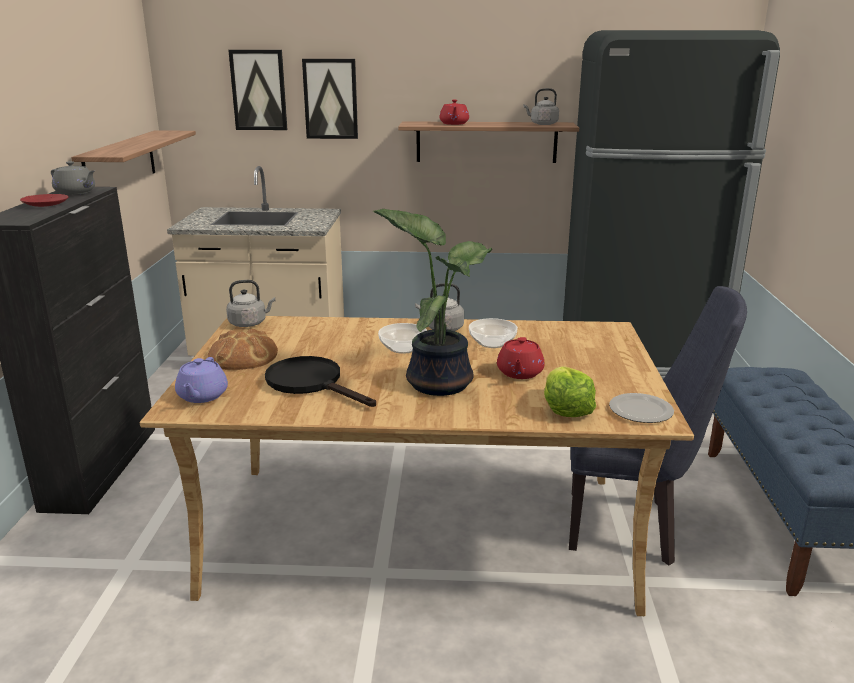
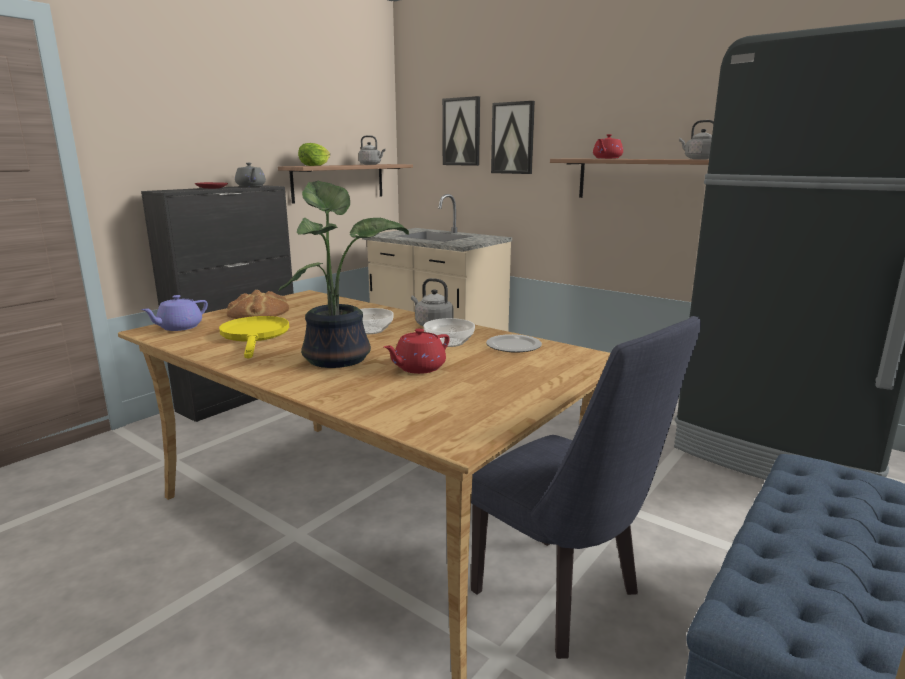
camera: 35 degrees right, 5 degrees down
(249, 323) = (308, 296): grey kettle -> grey kettle (371, 164)
(311, 383) = (255, 336): black frying pan -> yellow frying pan
(566, 409) = (391, 404): lettuce -> lettuce (315, 165)
(642, 411) = (460, 428): plate -> plate (514, 346)

